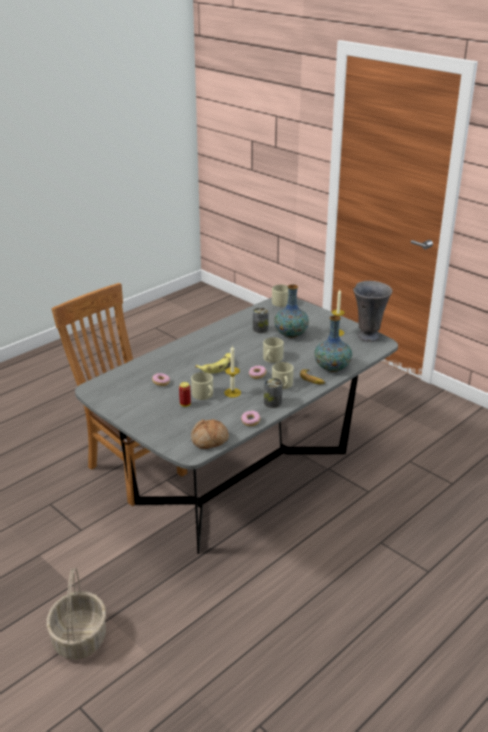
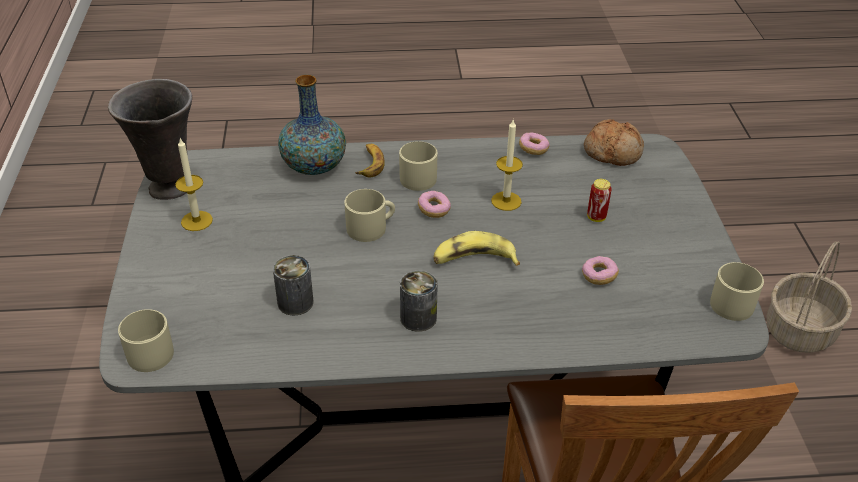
camera: 140 degrees left, 10 degrees up
(204, 395) = (552, 218): beige mug -> beige mug (730, 301)
(272, 403) = (471, 159): can -> can (418, 318)
(291, 334) = (265, 260): vase -> none

